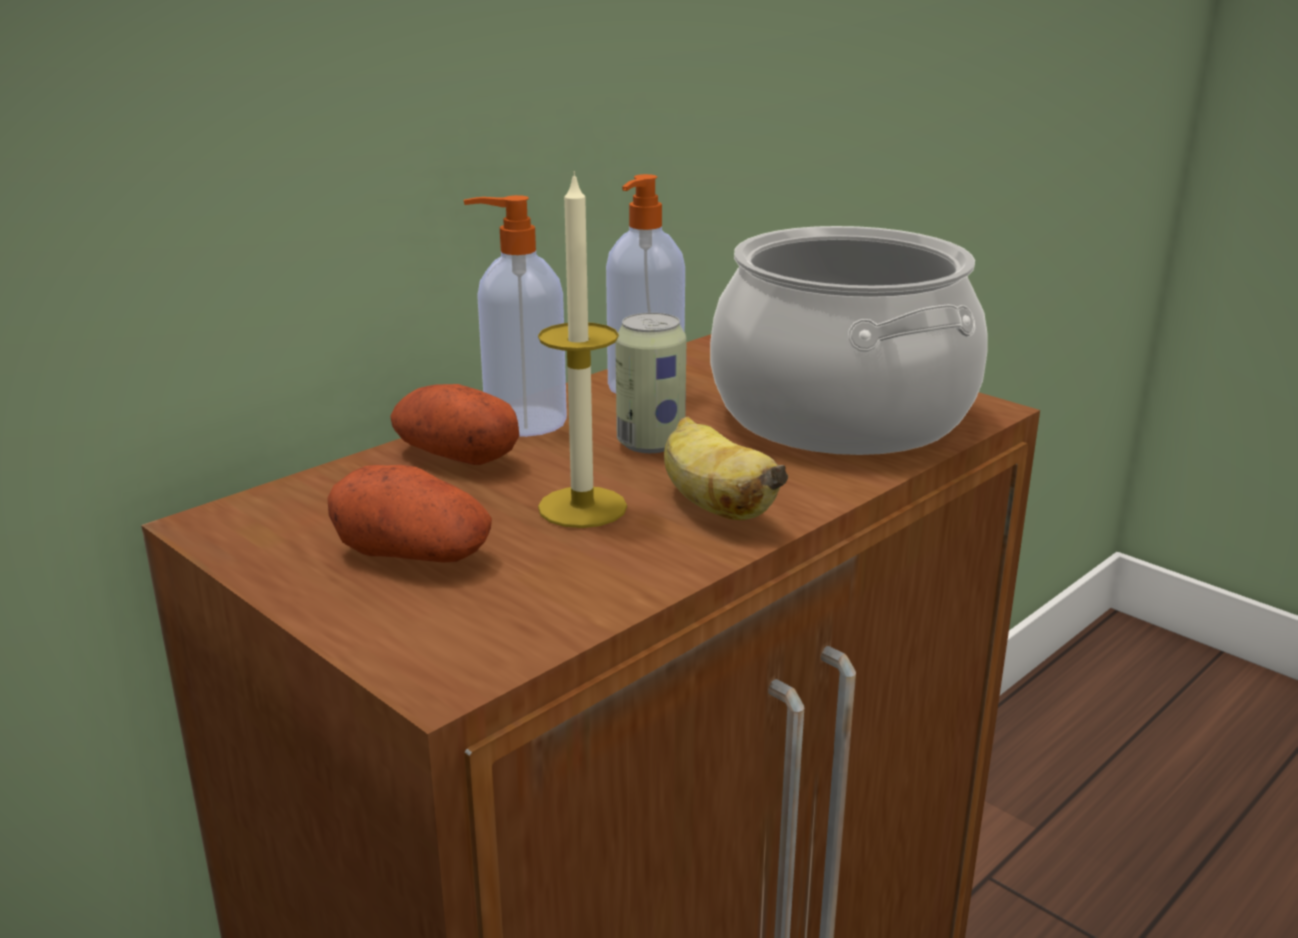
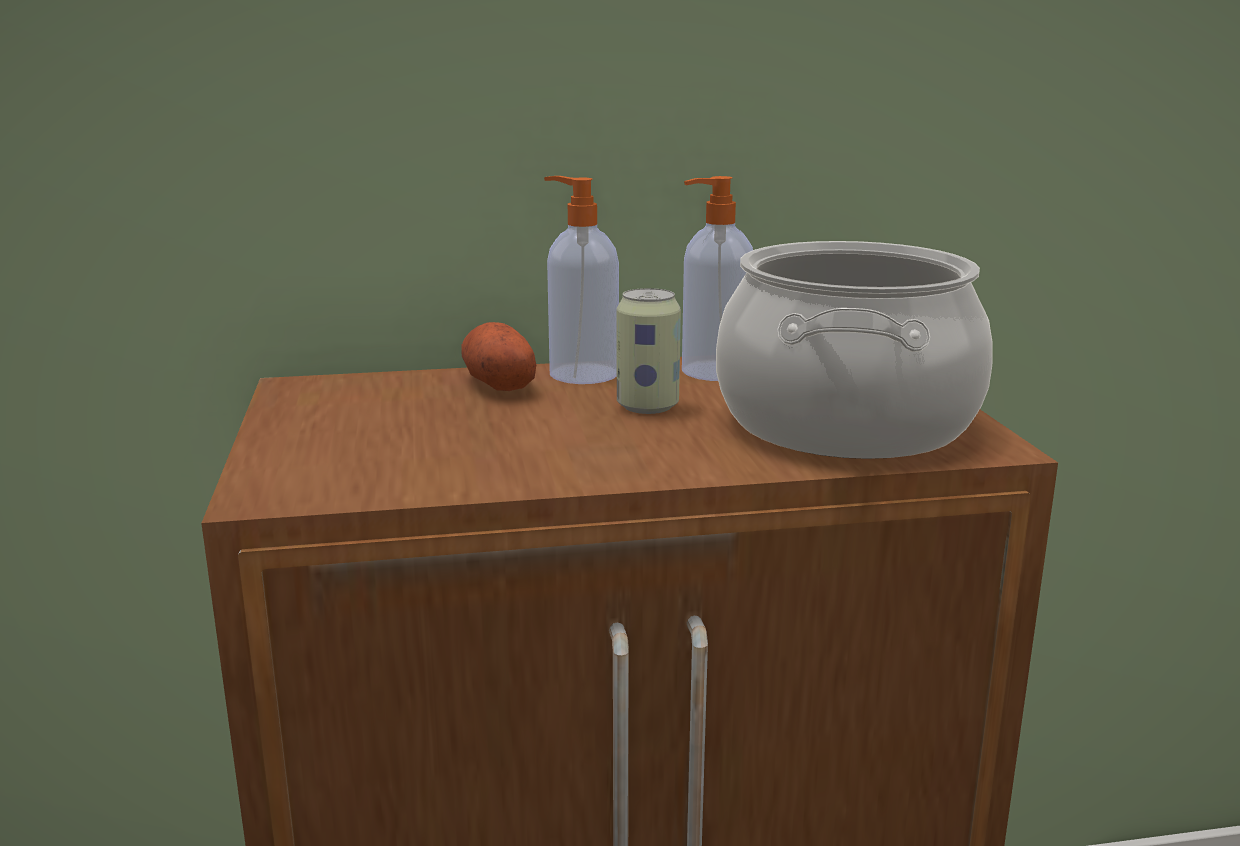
camera: 35 degrees right, 5 degrees down
(413, 554) = (368, 430): potato -> none
(582, 507) = (522, 432): candle -> none
(714, 505) = (617, 455): banana -> none

